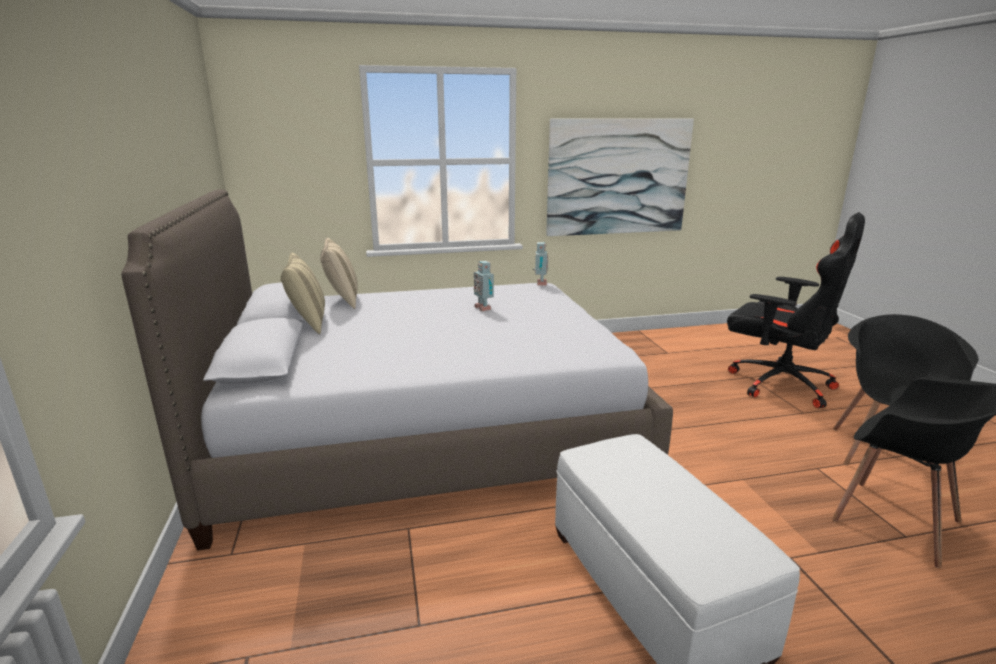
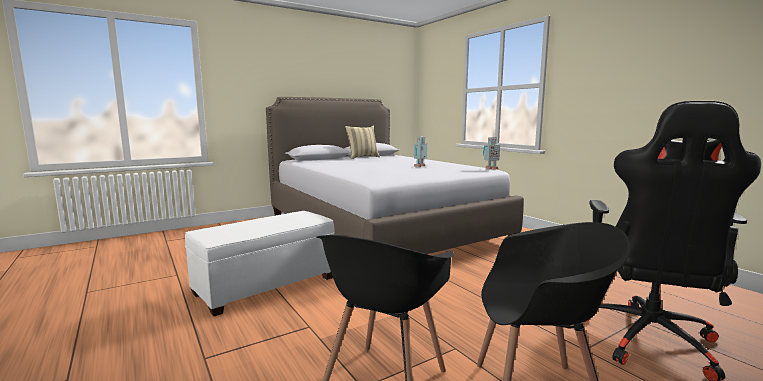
camera: 70 degrees right, 10 degrees down
(342, 301) = (398, 157): beige pillow -> none
(618, 177) = (635, 96): picture -> none

